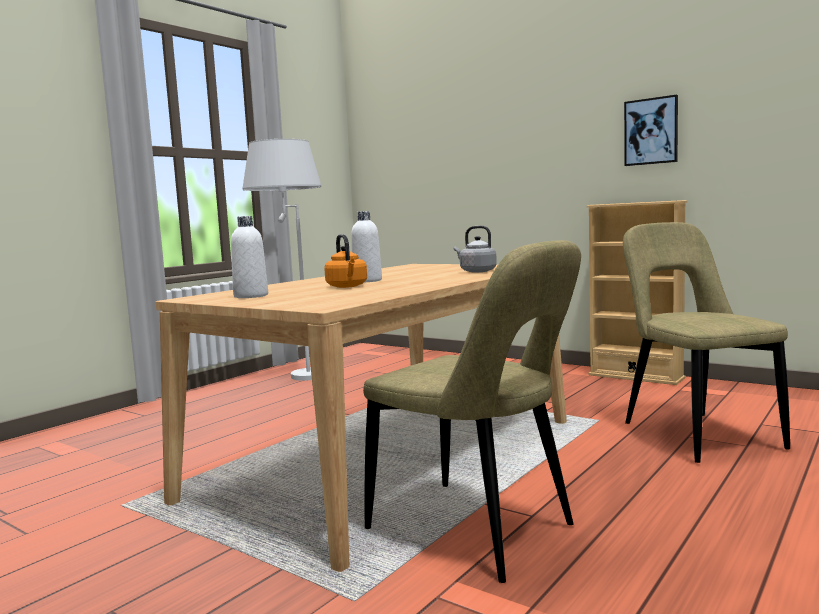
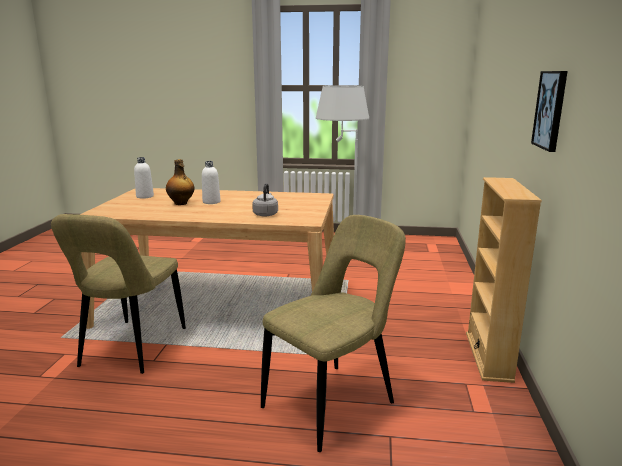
camera: 60 degrees right, 10 degrees up
(347, 286) = (181, 203): orange kettle -> bottle

